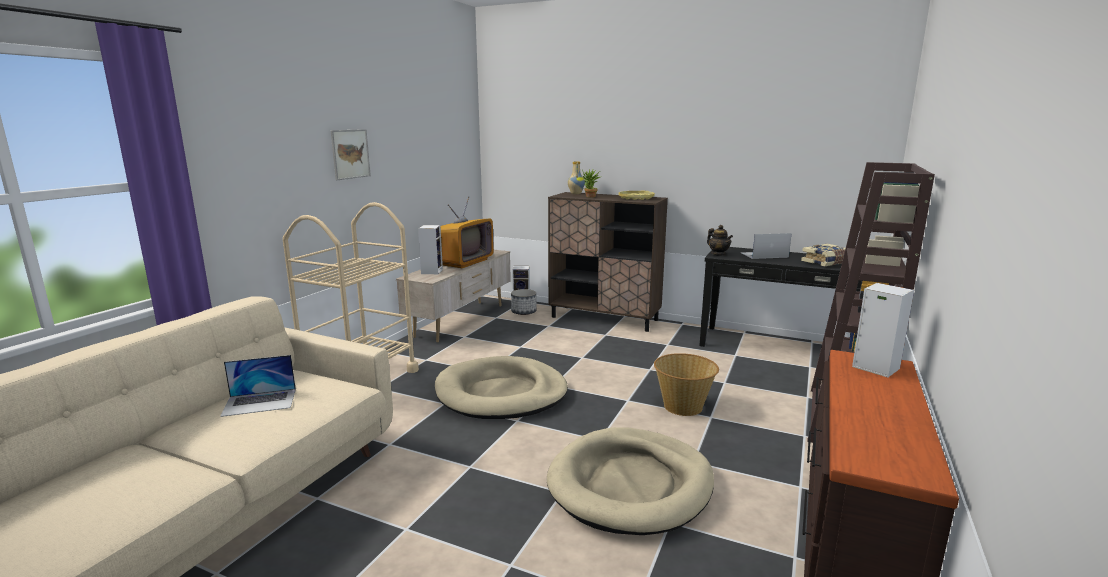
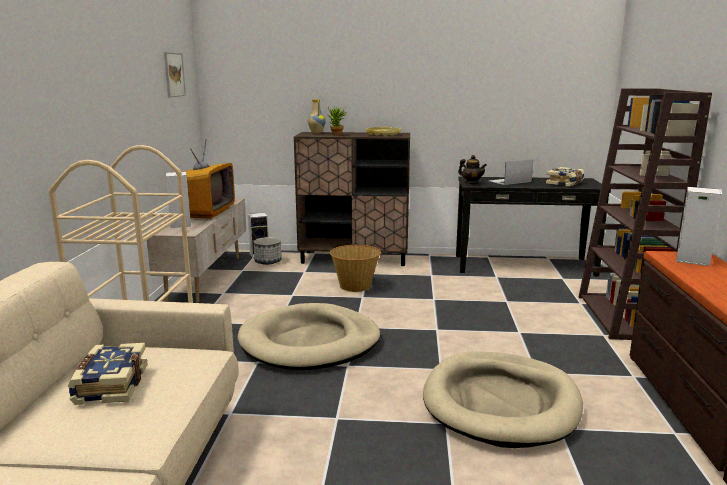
camera: 20 degrees left, 0 degrees up
(260, 402) = (109, 385): laptop -> book
(350, 154) = (97, 90): picture -> picture (174, 74)
(683, 406) = (489, 327): basket -> basket (355, 286)

